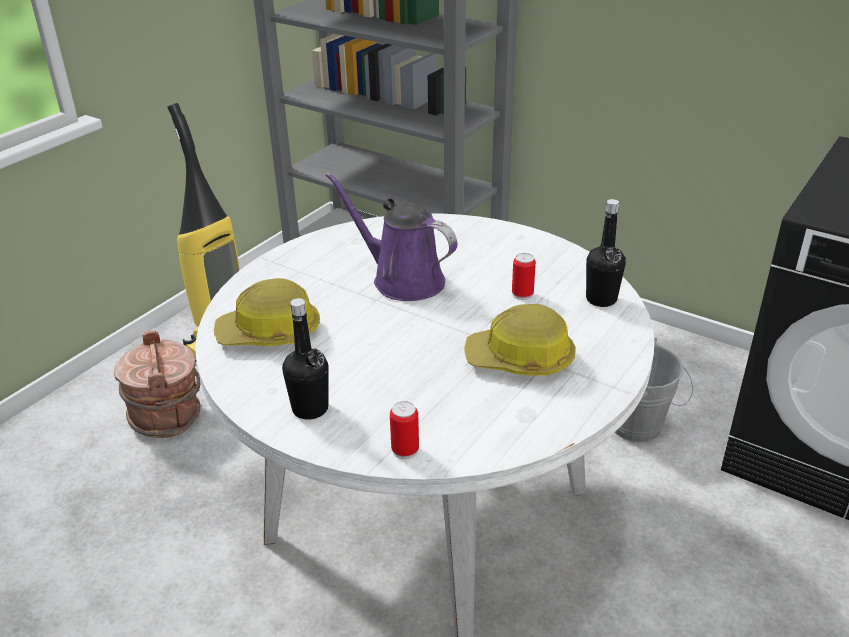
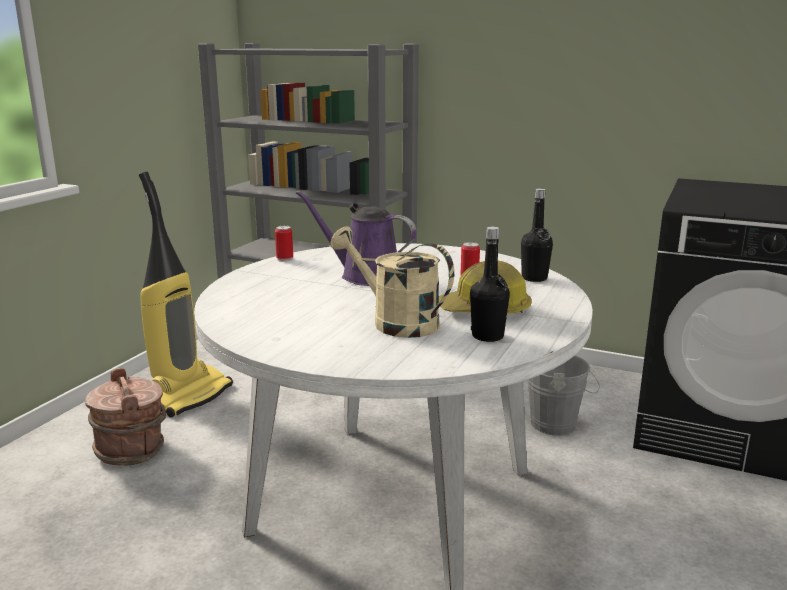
camera: 10 degrees left, 15 degrees down
(270, 333) = (261, 308): hard hat -> none
(310, 408) = (315, 346): black bottle -> black bottle (487, 336)
(405, 450) = (410, 363): can -> can (284, 259)
(410, 372) = (395, 322): none -> beige watering can

